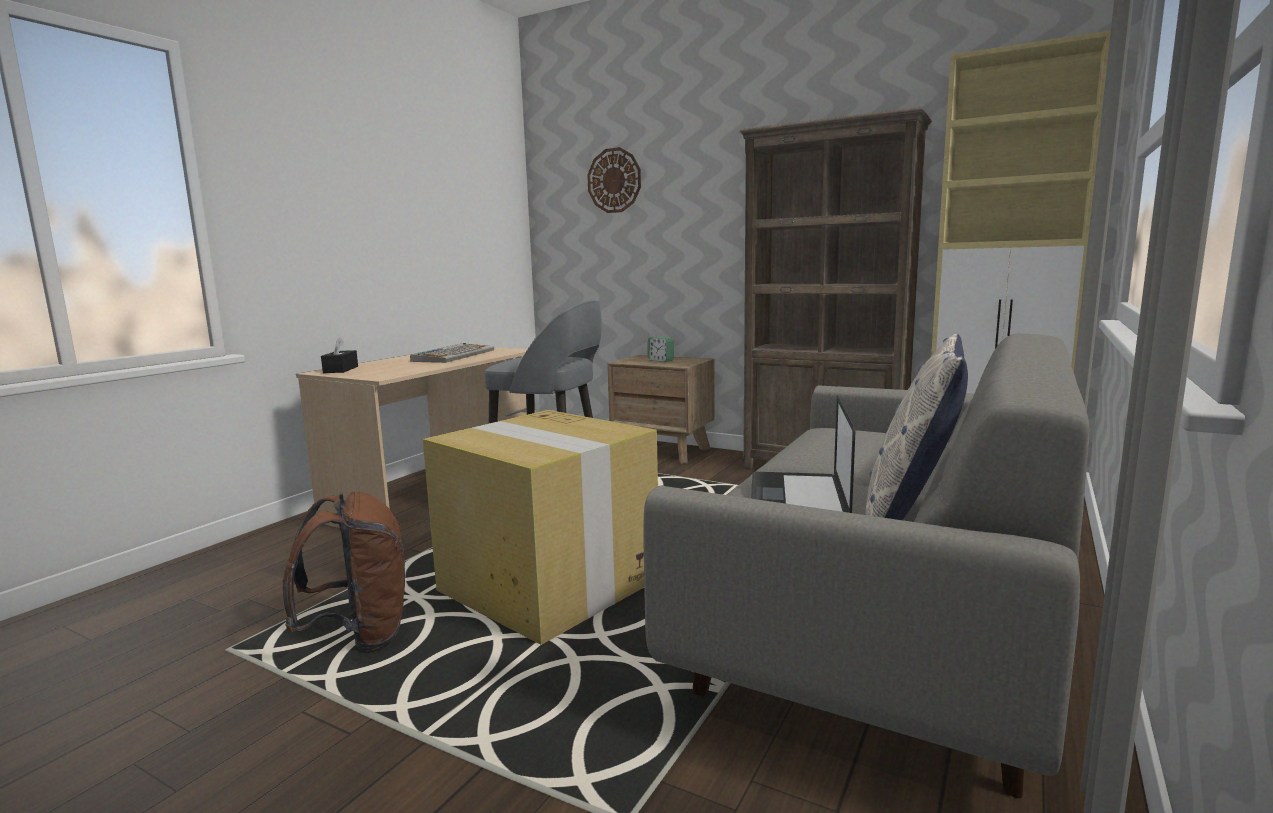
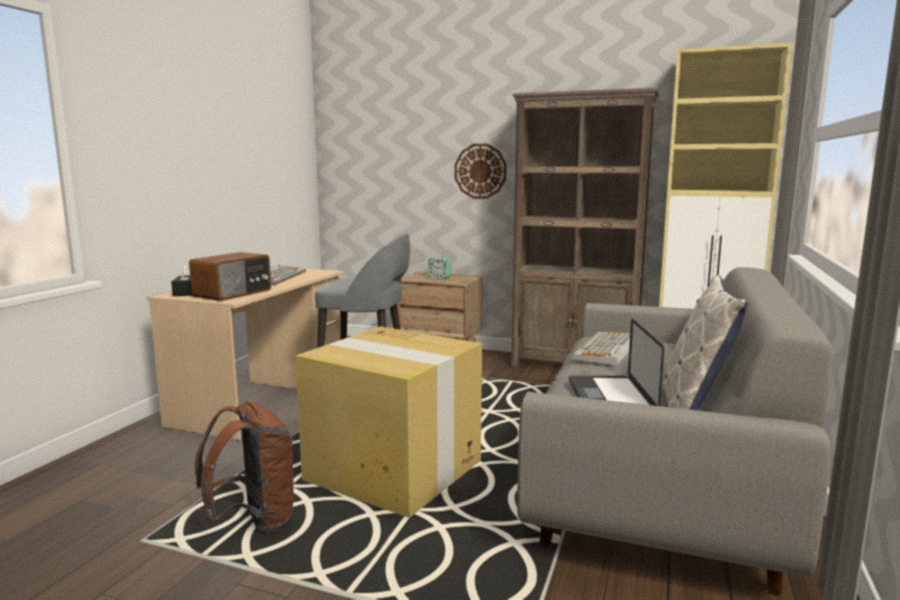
camera: 10 degrees left, 0 degrees up
(390, 370) = (234, 293): none -> radio
(614, 180) = (396, 125): wall clock -> wall clock (480, 171)
(827, 443) = (606, 350): none -> keyboard

